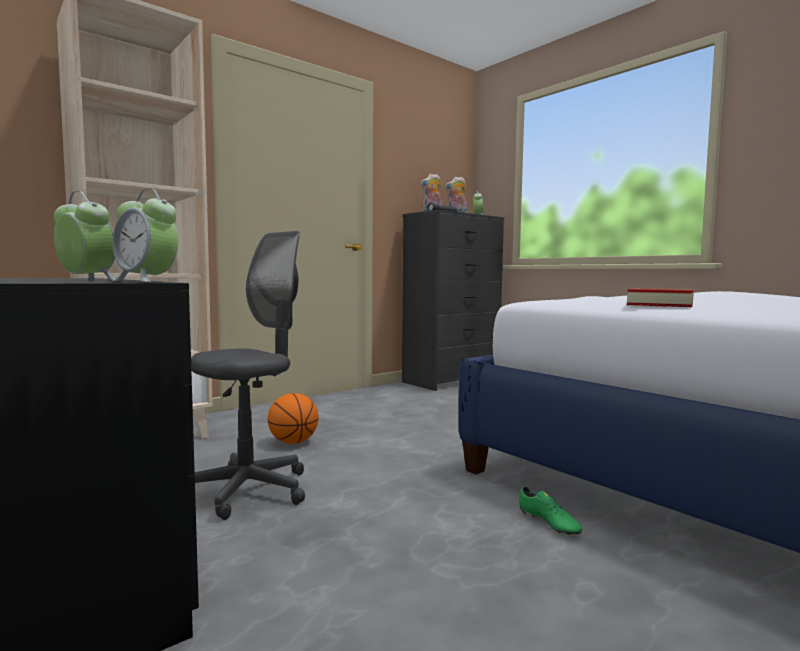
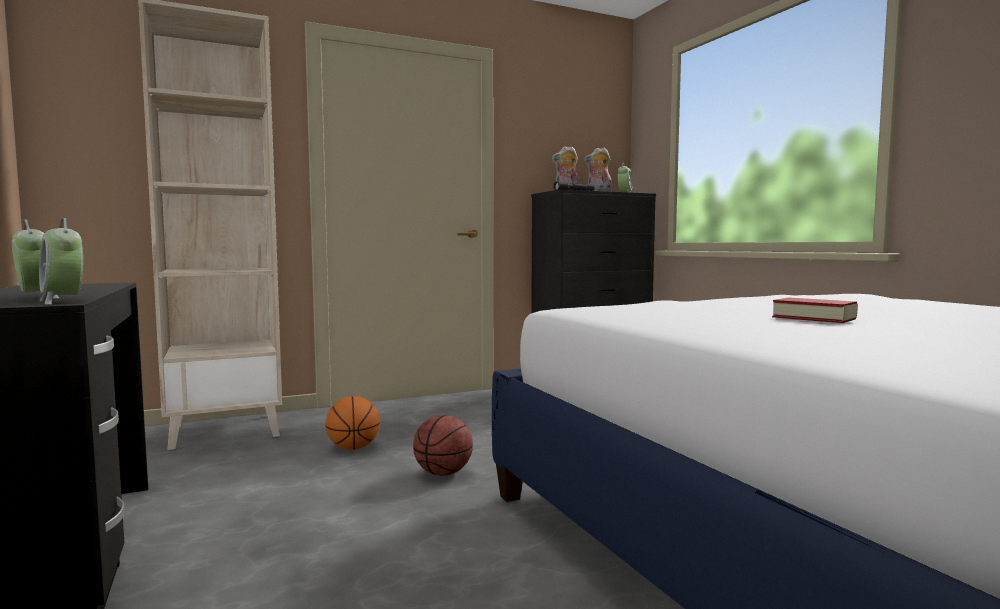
camera: 15 degrees right, 0 degrees up
(249, 491) = (266, 496): grey office chair -> none
(397, 456) = (443, 473): none -> basketball
(548, 523) = (531, 568): green shoe -> none
(659, 305) = (659, 322): book -> book (814, 318)

